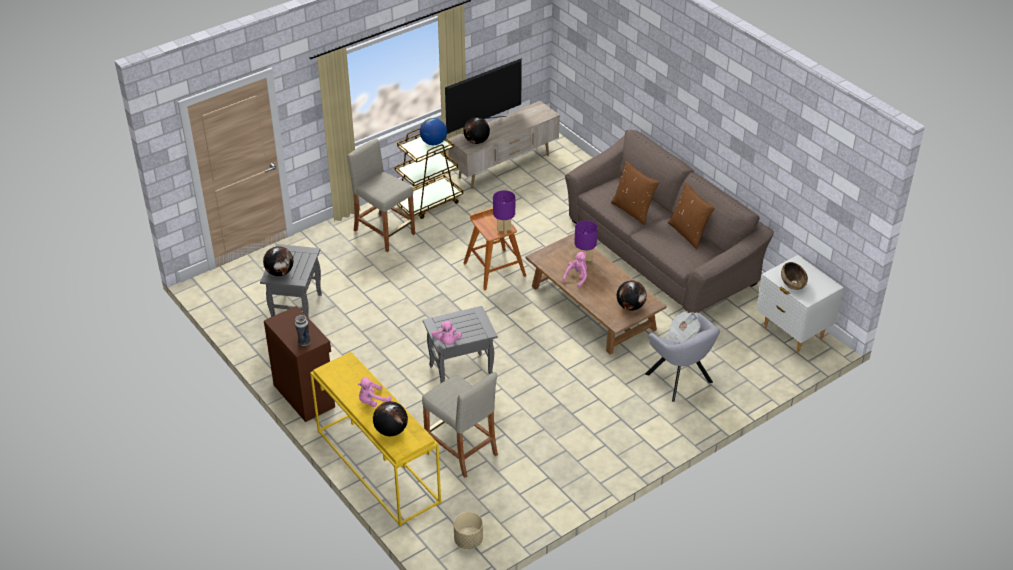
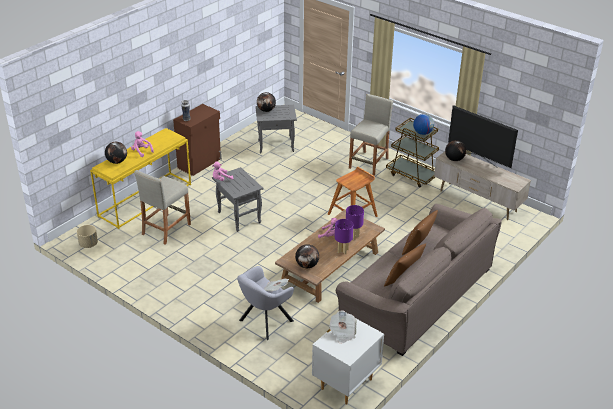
camera: 75 degrees right, 5 degrees down
(503, 229) = (351, 184): purple table lamp -> purple table lamp (343, 251)
(793, 282) = (342, 333): brown bowl -> newspaper

